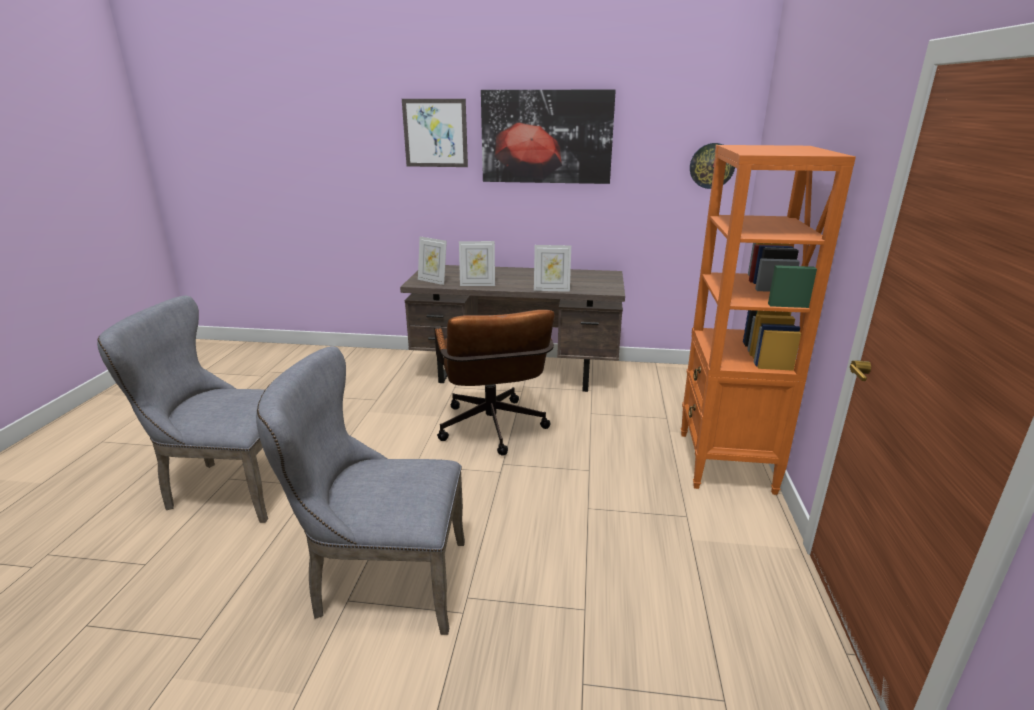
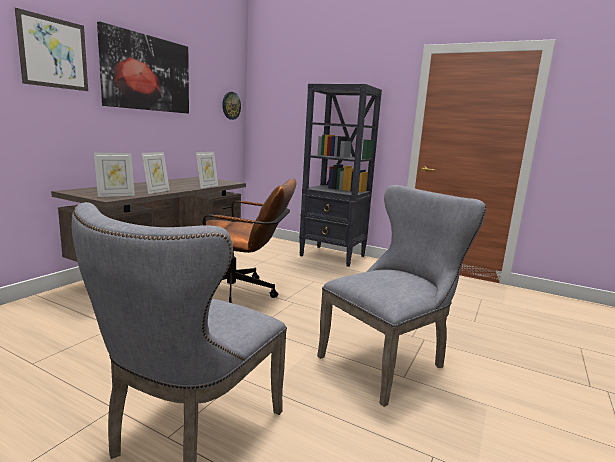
camera: 70 degrees left, 10 degrees down
(381, 581) = (389, 361): grey chair -> grey chair turned 150 degrees counterclockwise
(725, 462) = (333, 256): orange bookcase -> black bookcase

